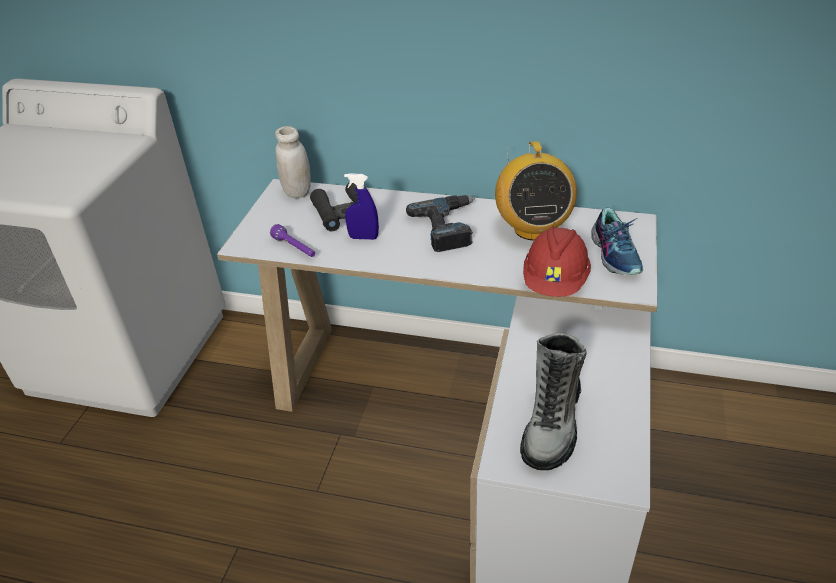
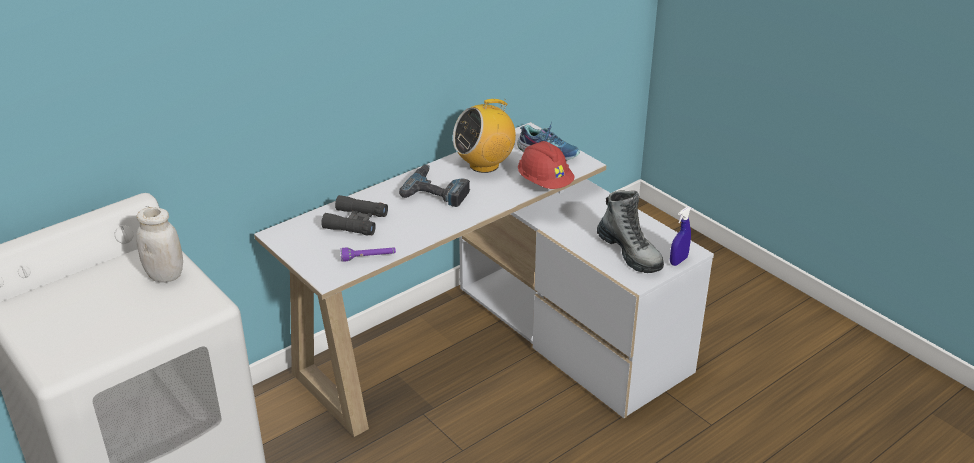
camera: 55 degrees left, 5 degrees down
(297, 192) = (294, 230): white jar -> white jar (165, 275)
(363, 237) = (399, 226): blue spray bottle -> blue spray bottle (678, 261)
(532, 229) = (484, 165): radio -> radio turned 120 degrees clockwise

